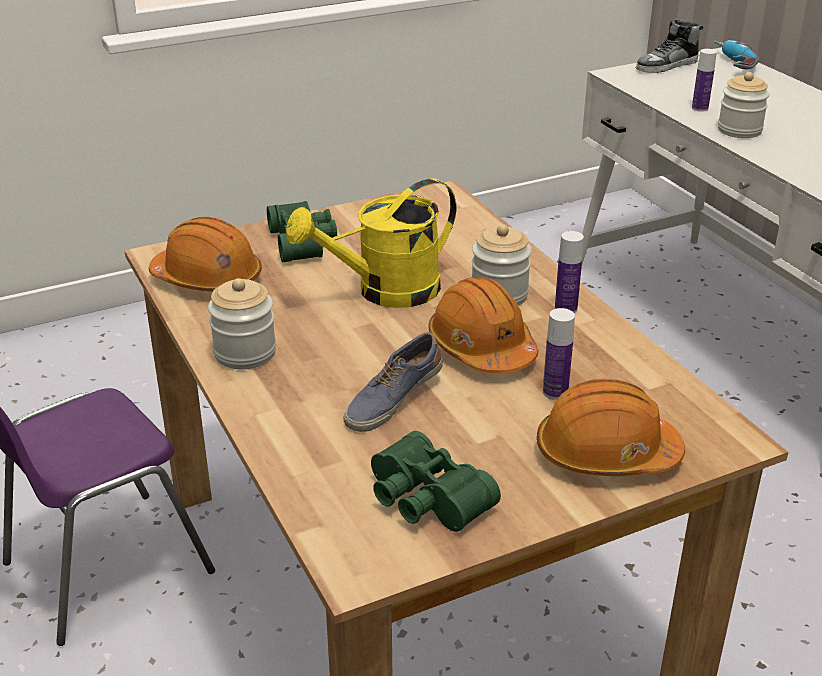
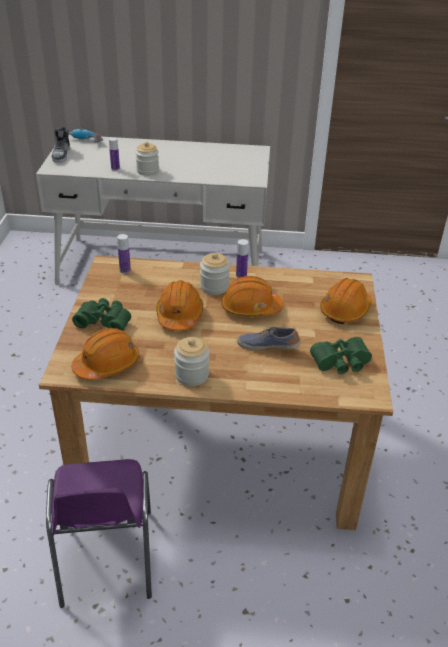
camera: 60 degrees left, 5 degrees up
(385, 292) = (179, 315): yellow watering can -> orange hard hat
(392, 400) = (268, 346): shoe -> shoe turned 120 degrees clockwise
(555, 392) = (297, 304): bottle -> bottle (125, 270)

